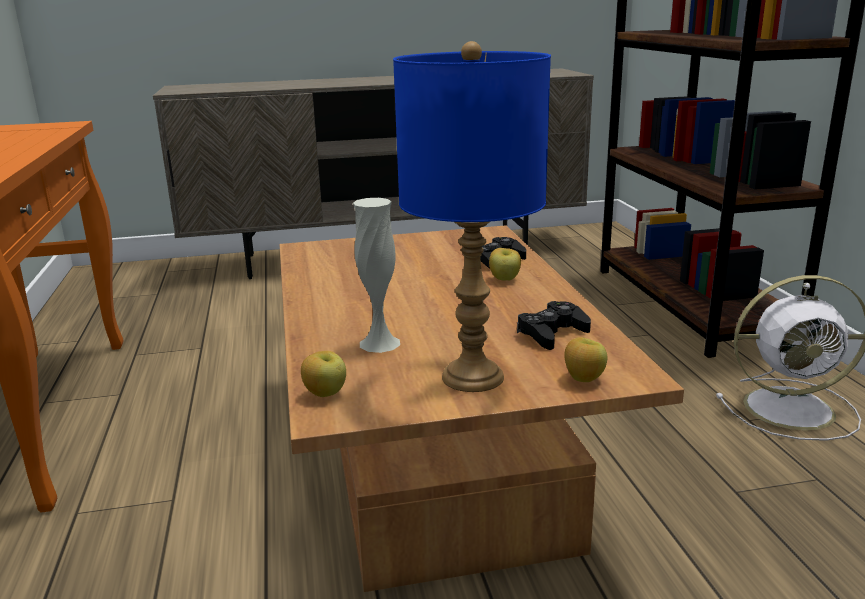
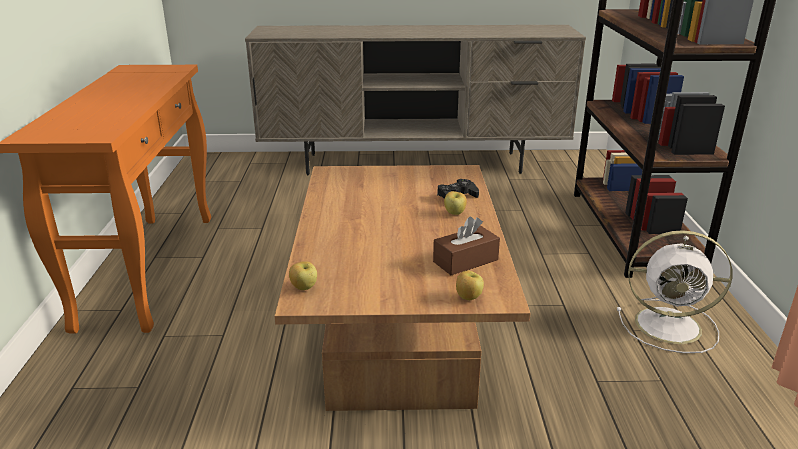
camera: 10 degrees right, 5 degrees up
(379, 343) = (350, 255): white vase -> none
(472, 376) = (398, 287): blue table lamp -> none
(552, 333) = (465, 261): black game controller -> brown tissue box

